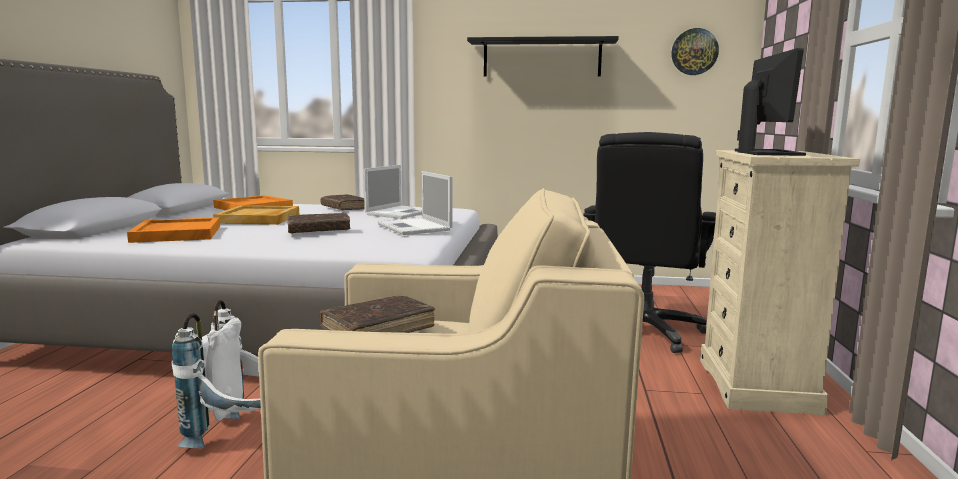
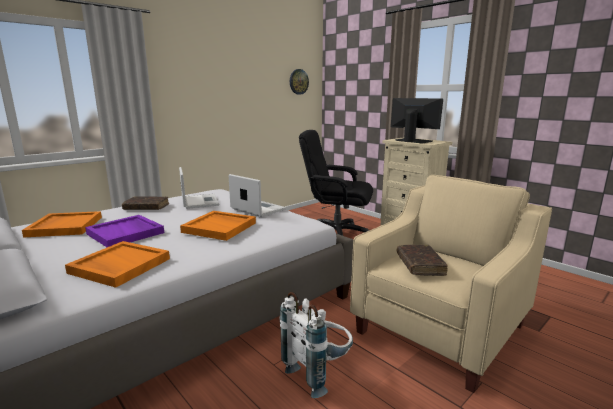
camera: 50 degrees left, 5 degrees up
(259, 218) = (126, 233): beige tray -> purple tray
(318, 230) = (220, 227): brown book -> orange tray
(415, 227) = (257, 209): laptop -> laptop turned 150 degrees counterclockwise
(542, 58) = (227, 83): black shelf -> none
(644, 331) = (336, 233): black office chair -> black office chair turned 135 degrees clockwise

